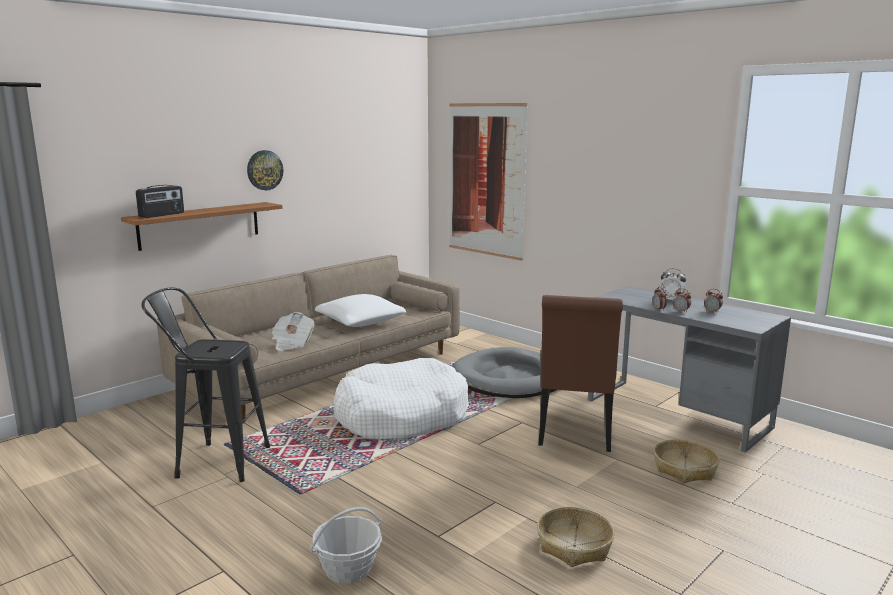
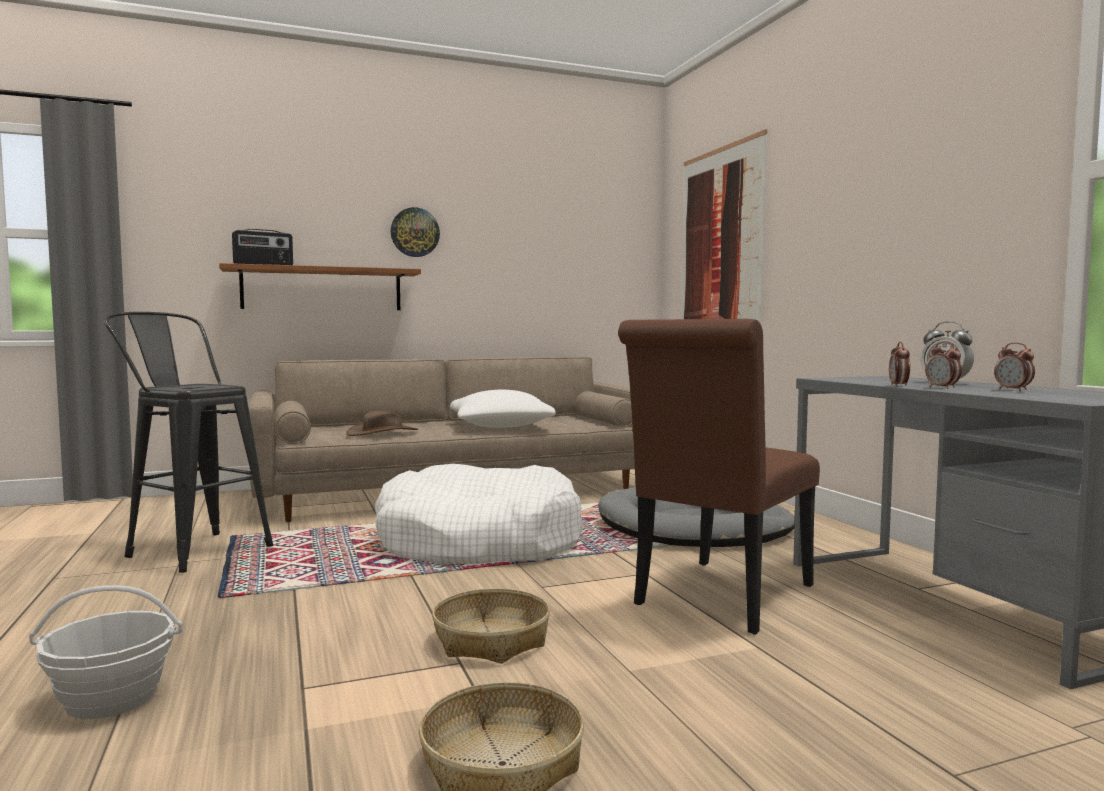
camera: 25 degrees right, 10 degrees down
(292, 343) = (382, 432): newspaper -> brown hat
(684, 469) = (889, 689): basket -> basket (491, 640)

